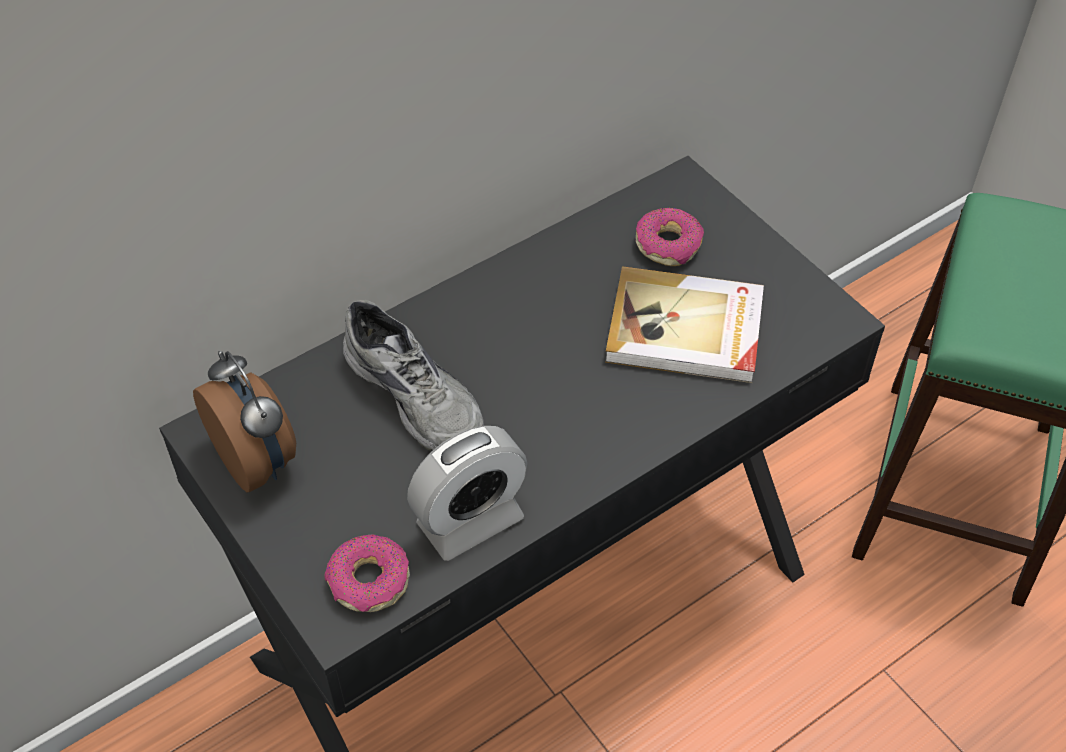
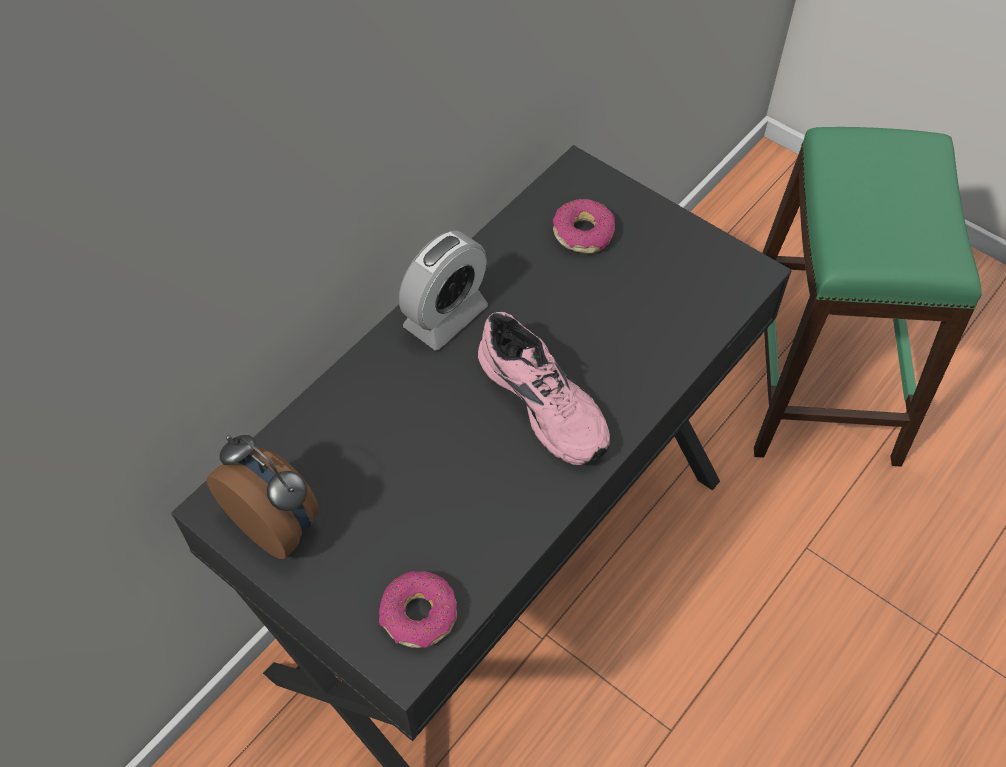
camera: 15 degrees left, 5 degrees up
(418, 394) = (405, 424): grey shoe -> none
(470, 521) = (492, 535): alarm clock -> alarm clock (445, 317)
(572, 402) = (546, 400): none -> pink shoe
(686, 330) = (624, 310): book -> none

